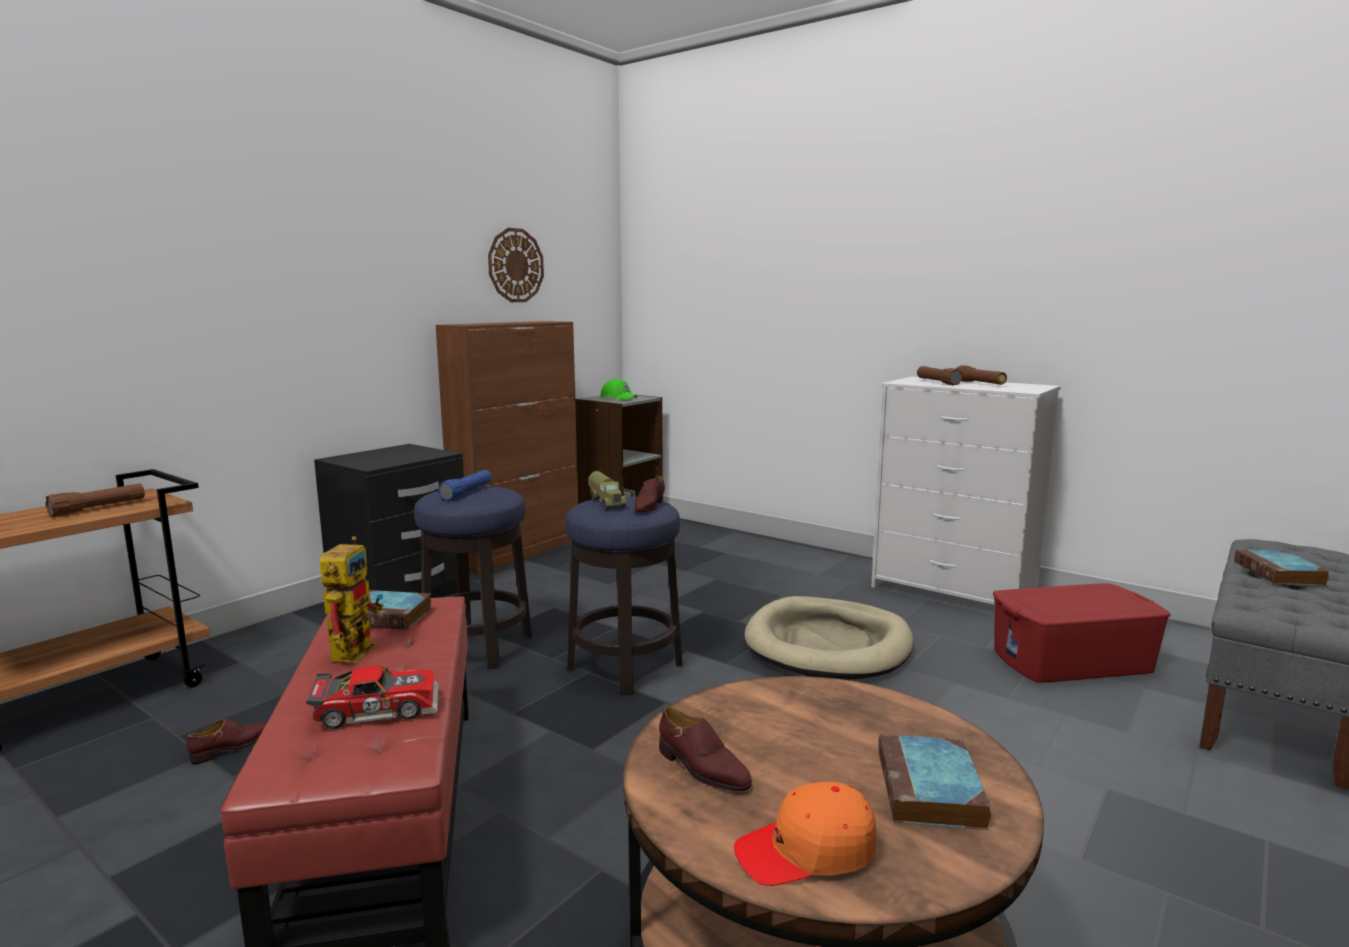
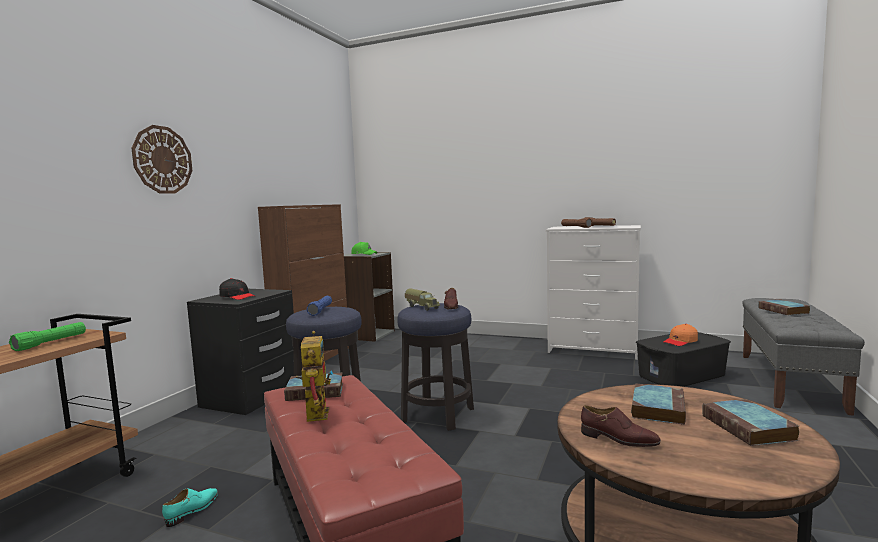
camera: 15 degrees left, 5 degrees down
(98, 508) = (51, 343): brown flashlight -> green flashlight
(232, 747) = (193, 510): brown shoe -> turquoise shoe
(377, 707) = (373, 442): toy car -> none
(381, 458) = (237, 296): none -> black cap
(515, 265) = (299, 169): wall clock -> wall clock (162, 160)
(806, 852) = (725, 468): orange cap -> orange cap (680, 341)
(822, 727) = (657, 408): none -> book
(828, 645) = (549, 386): beige dog bed -> none
(1072, 661) = (682, 376): red storage box -> black storage box

